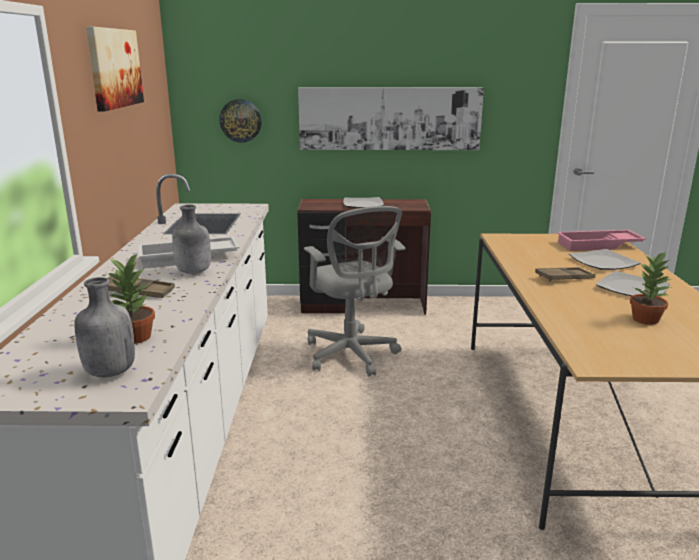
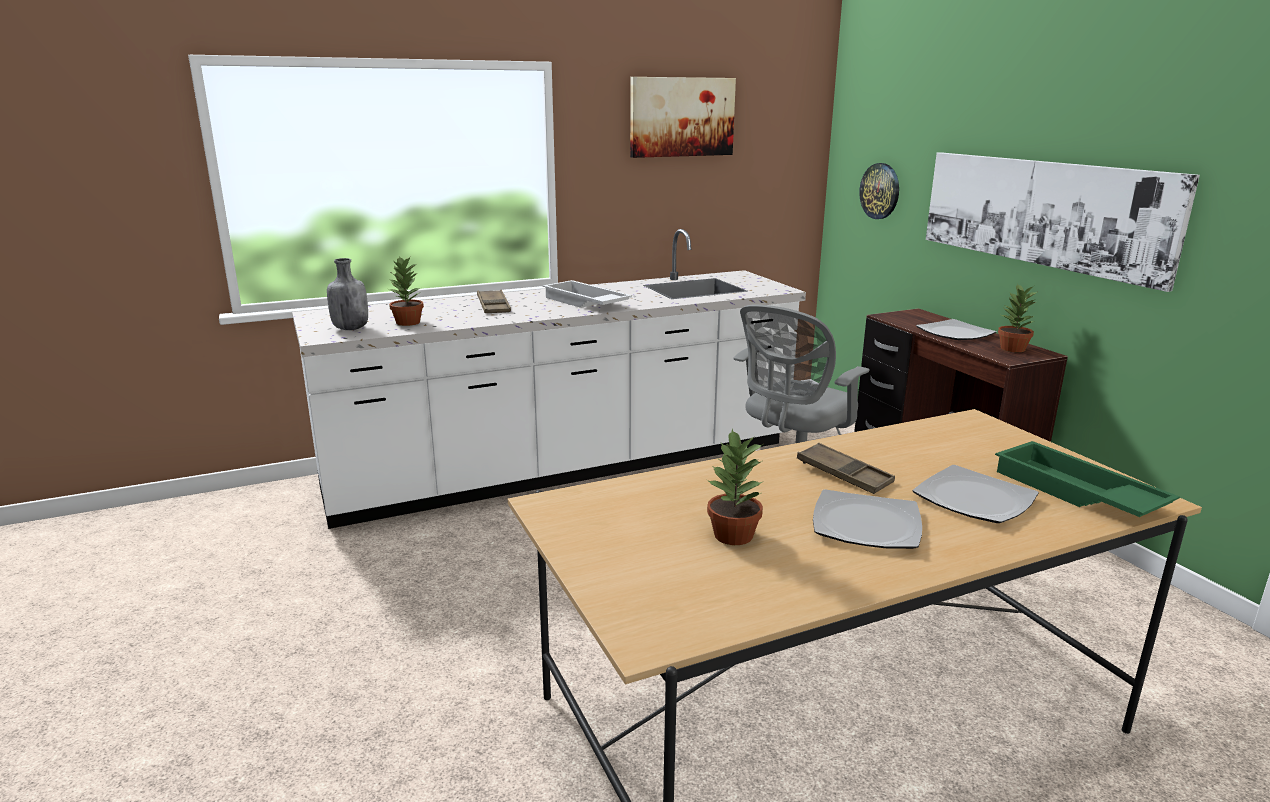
camera: 65 degrees right, 0 degrees up
(194, 272) = (553, 309): grey bottle -> none
(404, 203) = (1012, 349): none -> potted plant
(598, 245) = (1075, 492): pink tray -> green tray

